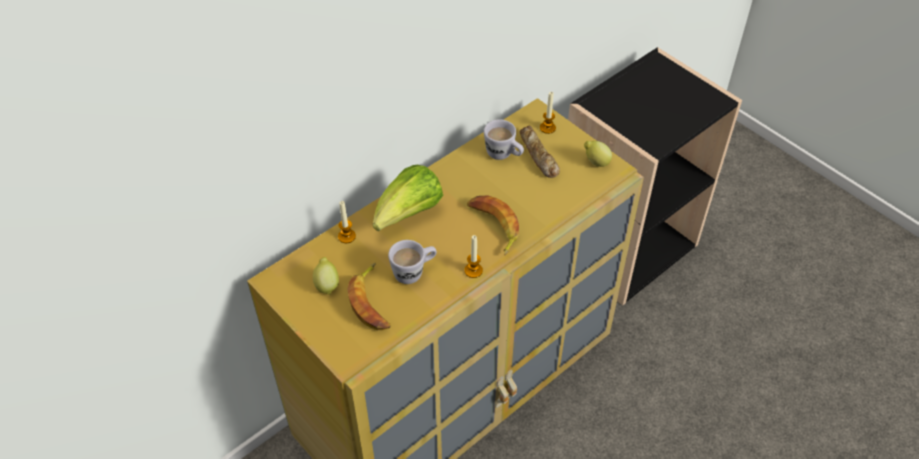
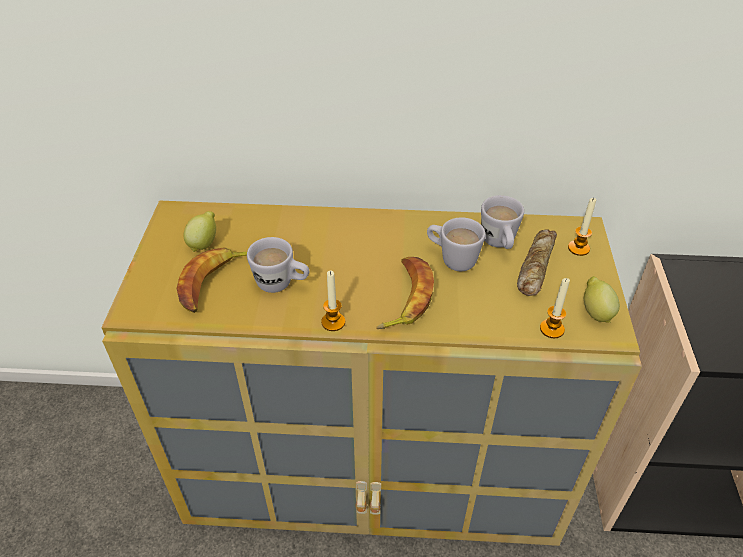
camera: 45 degrees right, 5 degrees down
(346, 236) = (271, 218): candle -> candle (552, 329)
(408, 214) = (343, 236): lettuce -> none
(489, 184) = (452, 259): none -> white mug

